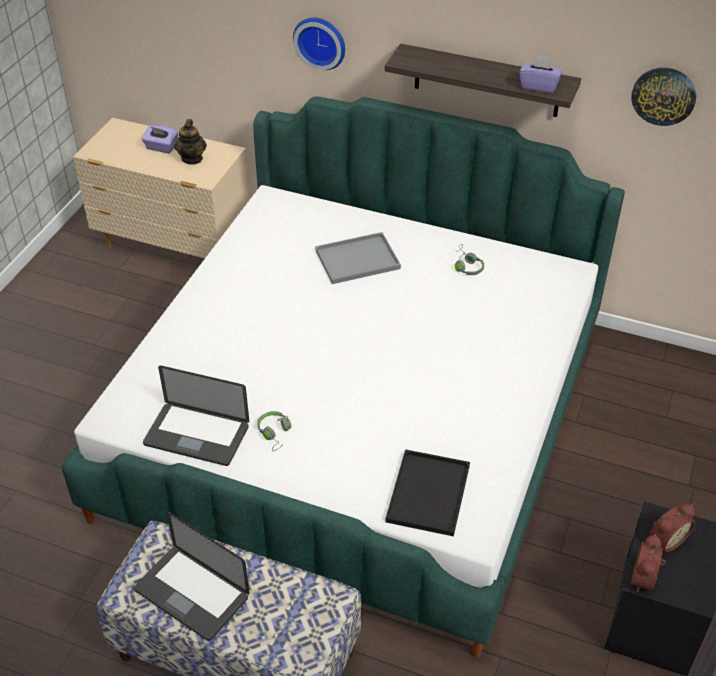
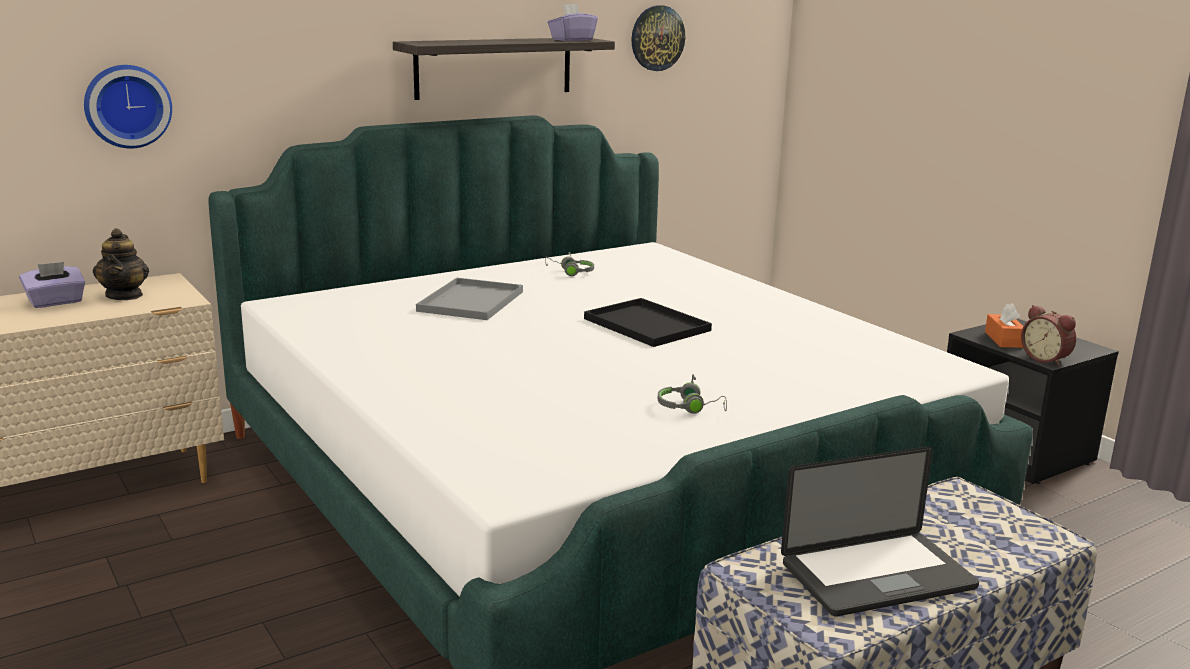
camera: 55 degrees left, 25 degrees down
(192, 158) = (125, 295): teapot -> teapot turned 45 degrees clockwise
(196, 435) = (629, 448): laptop -> none
(321, 41) = (286, 64): wall clock -> wall clock (127, 106)
(427, 491) = (877, 370): black tray -> black tray (644, 324)
(665, 539) = (1004, 340): alarm clock -> orange tissue box

